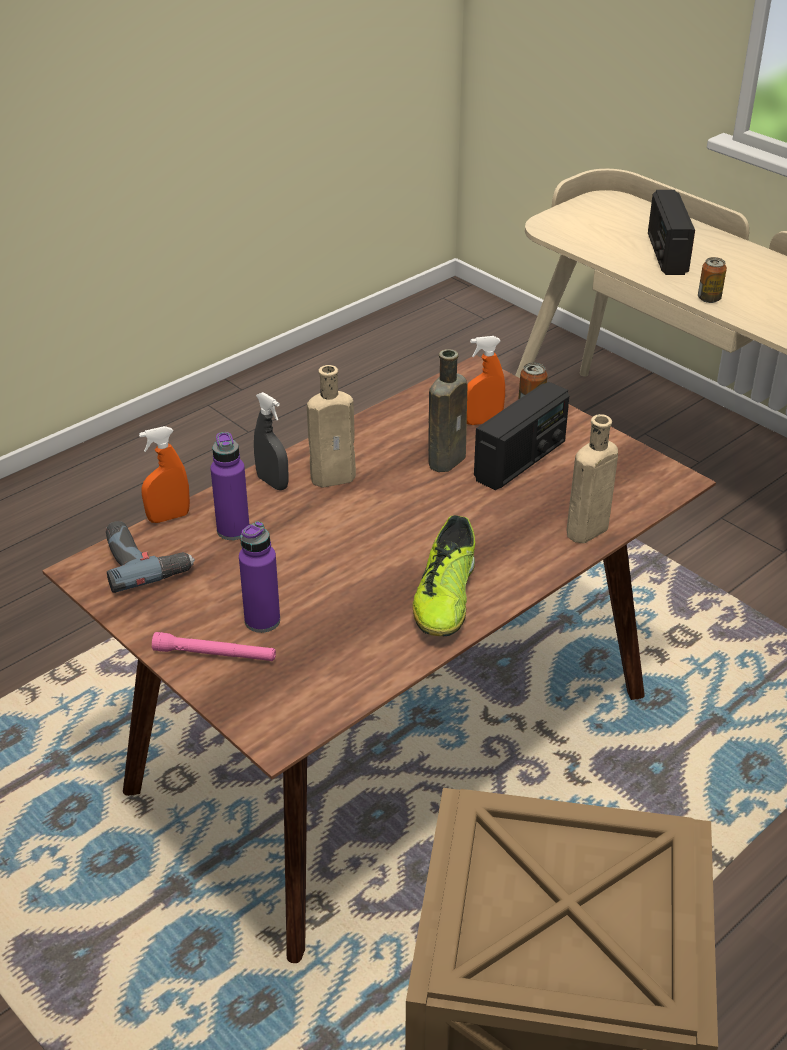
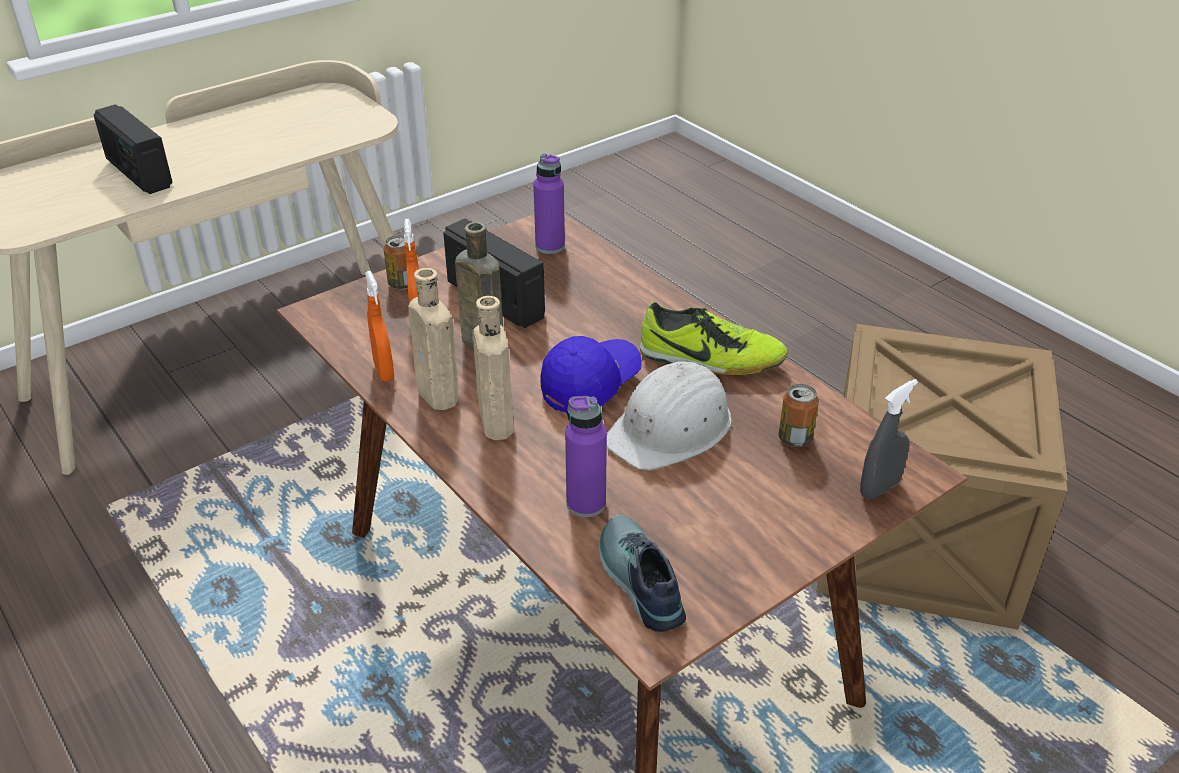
camera: 85 degrees left, 0 degrees up
(144, 560) = (637, 581): power drill -> shoe
(168, 517) = (551, 562): orange spray bottle -> orange spray bottle (384, 371)
(215, 654) = (804, 516): pink flashlight -> none
(262, 621) = (748, 481): purple bottle -> purple bottle (550, 246)
(272, 483) = (496, 471): grey spray bottle -> grey spray bottle (879, 488)
(334, 574) = (671, 428): none -> white hard hat
(393, 524) = (590, 385): none -> blue cap
(585, 532) = (618, 276): beige bottle -> beige bottle (440, 397)
(666, 254) = (138, 173): radio -> radio turned 45 degrees clockwise
(709, 298) = (246, 164): can -> can (795, 439)

